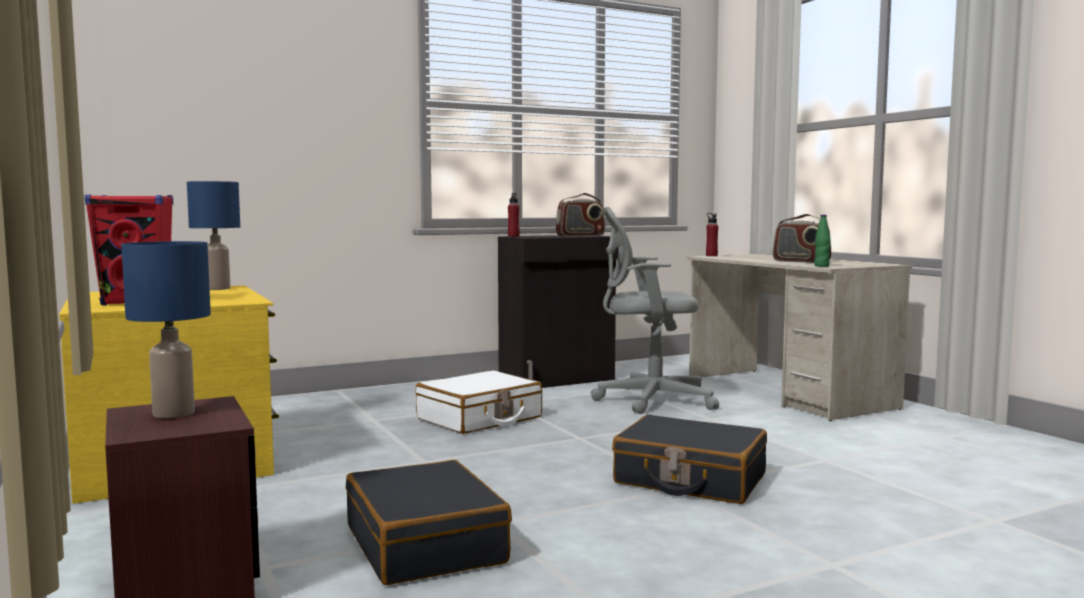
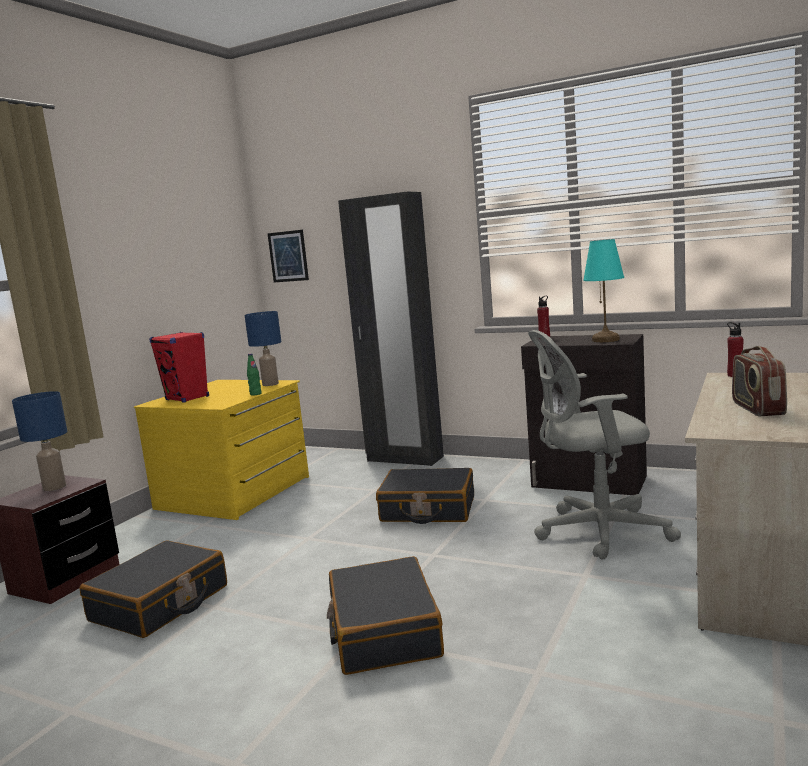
camera: 55 degrees right, 5 degrees up
(129, 117) = (288, 256): none -> picture
(328, 396) = (404, 459): none -> black wardrobe
(480, 418) = (428, 509): white suitcase -> black suitcase
(580, 235) = (606, 340): radio -> turquoise table lamp
(648, 400) = (596, 531): grey office chair -> grey office chair turned 60 degrees counterclockwise
(821, 266) = (711, 427): green bottle -> green bottle (255, 394)

